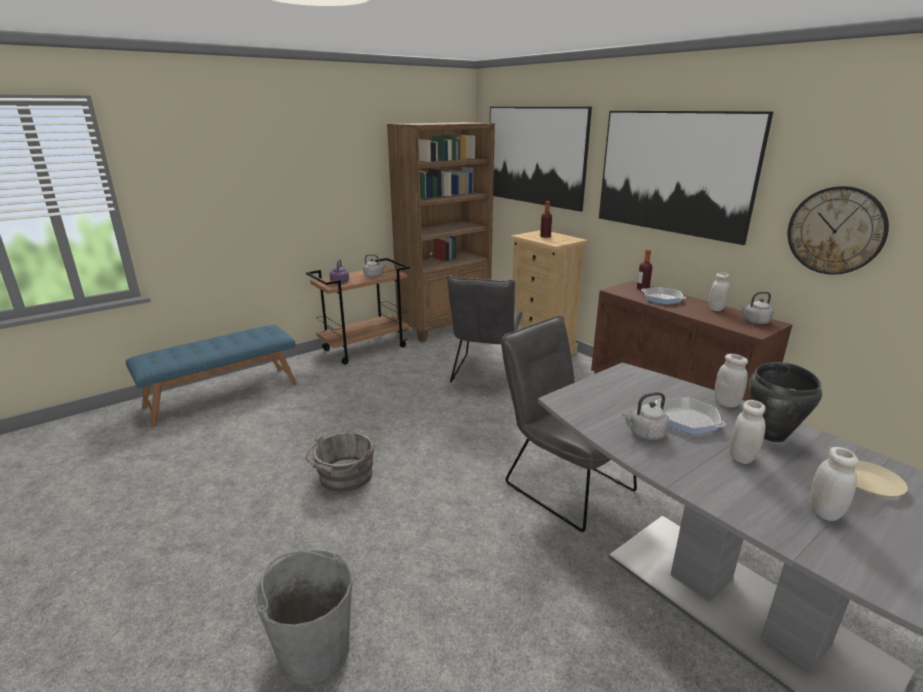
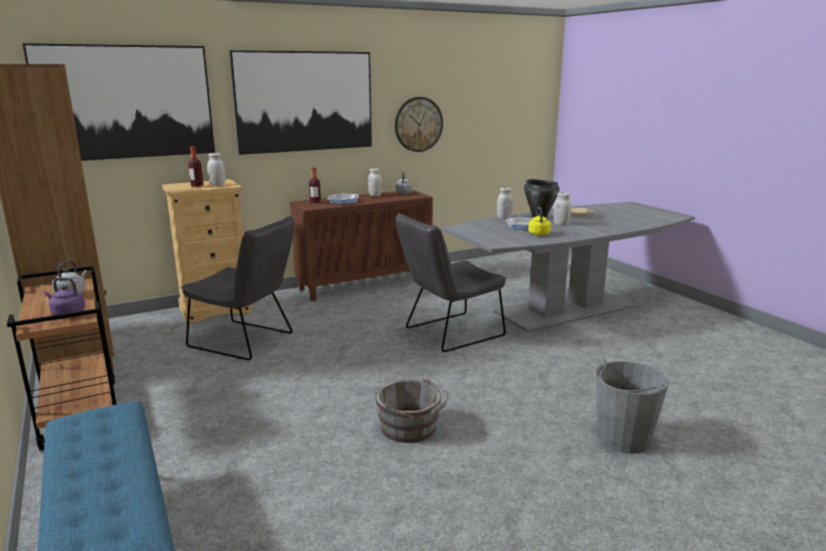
camera: 80 degrees left, 5 degrees down
(645, 434) = (539, 234): grey kettle -> yellow kettle
(824, 512) = (602, 222): white jar -> white jar (217, 185)

